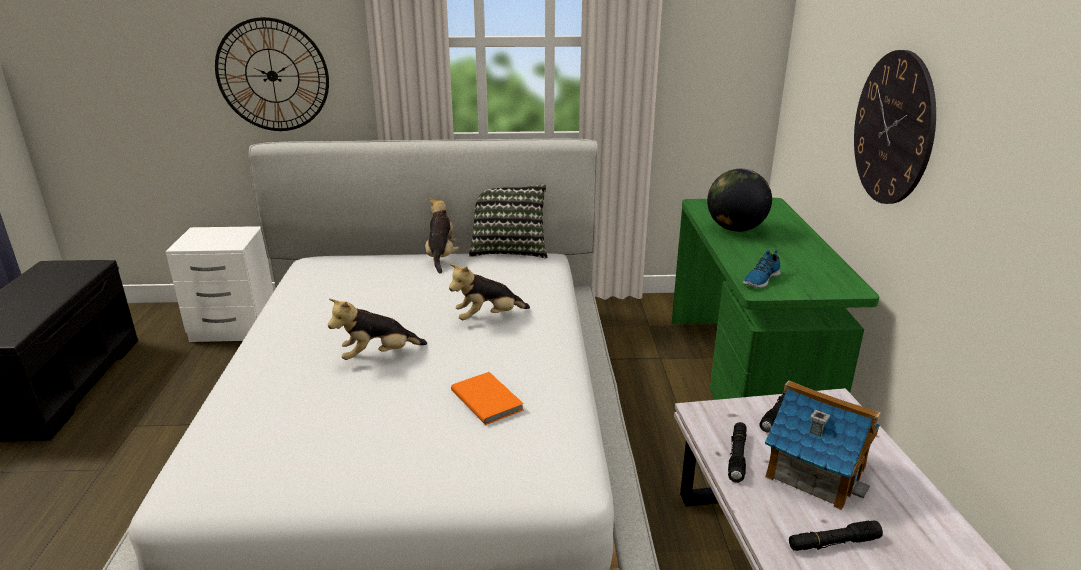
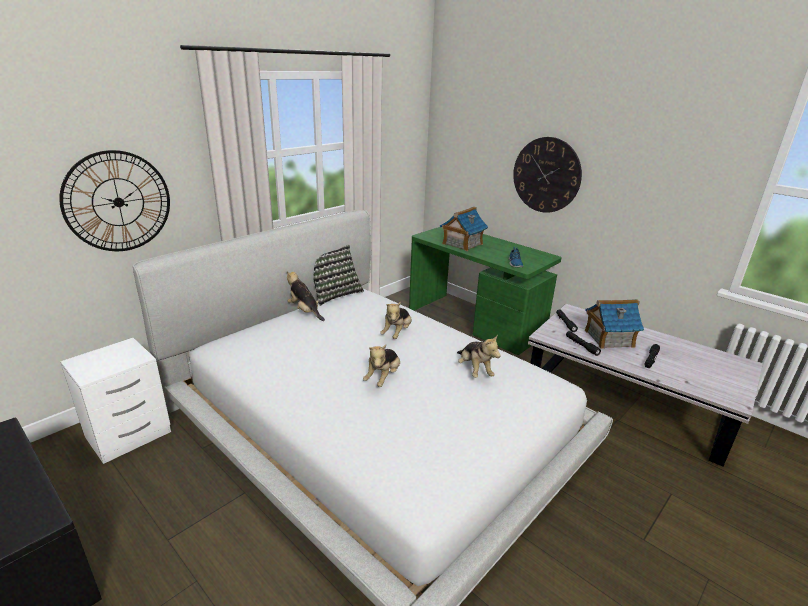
camera: 45 degrees left, 0 degrees up
(488, 399) = (474, 370): orange book -> plush toy
(735, 229) = (462, 244): globe -> toy house

